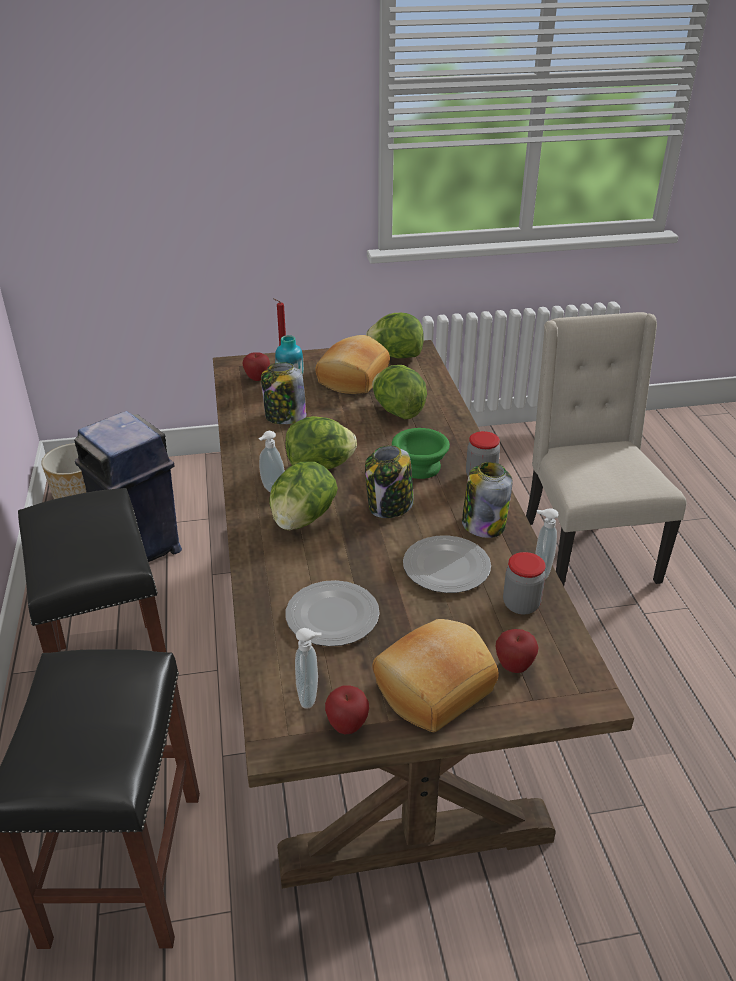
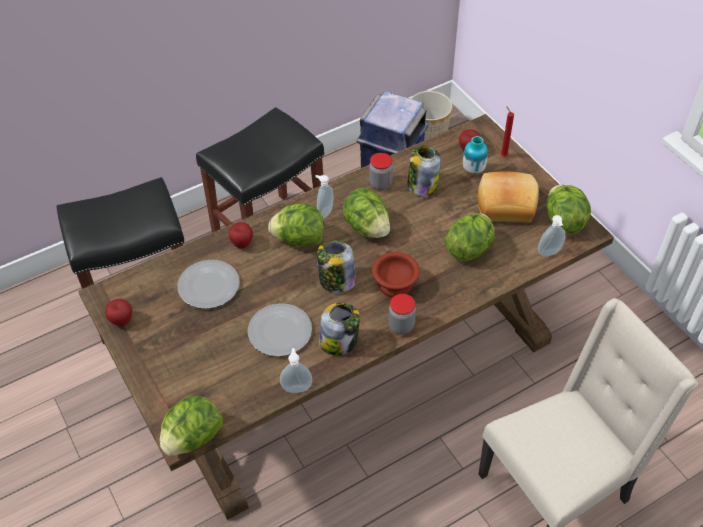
camera: 70 degrees right, 15 degrees up
(310, 696) = (139, 297): soap dispenser -> soap dispenser (549, 253)
(418, 468) = (393, 284): green bowl -> brown bowl
(432, 686) = (163, 352): bread -> none
(514, 666) = (194, 391): apple -> apple (242, 244)
(521, 604) = (256, 383): jar -> jar (380, 184)
(594, 682) = (193, 438): none -> lettuce

